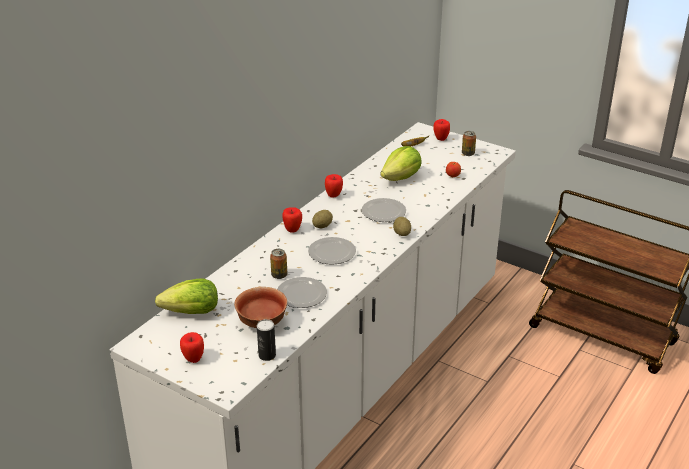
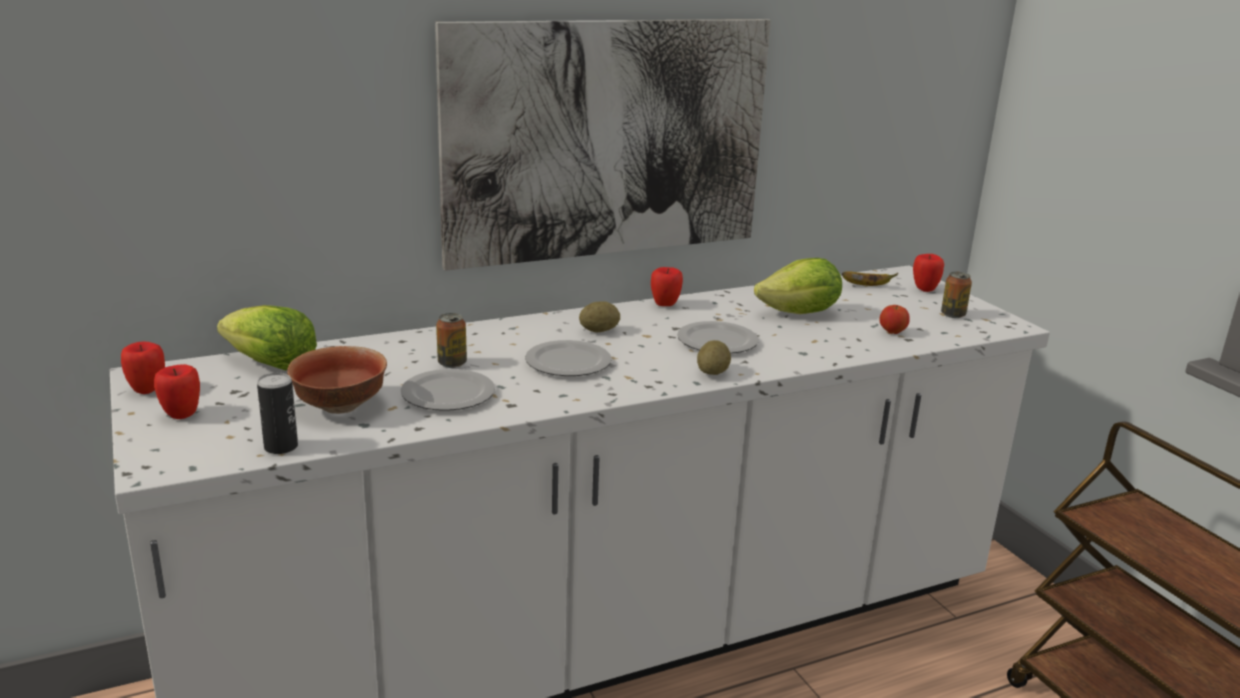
camera: 30 degrees right, 10 degrees down
(292, 230) = (549, 323): apple -> apple (147, 390)
(296, 117) = (608, 140): none -> picture

